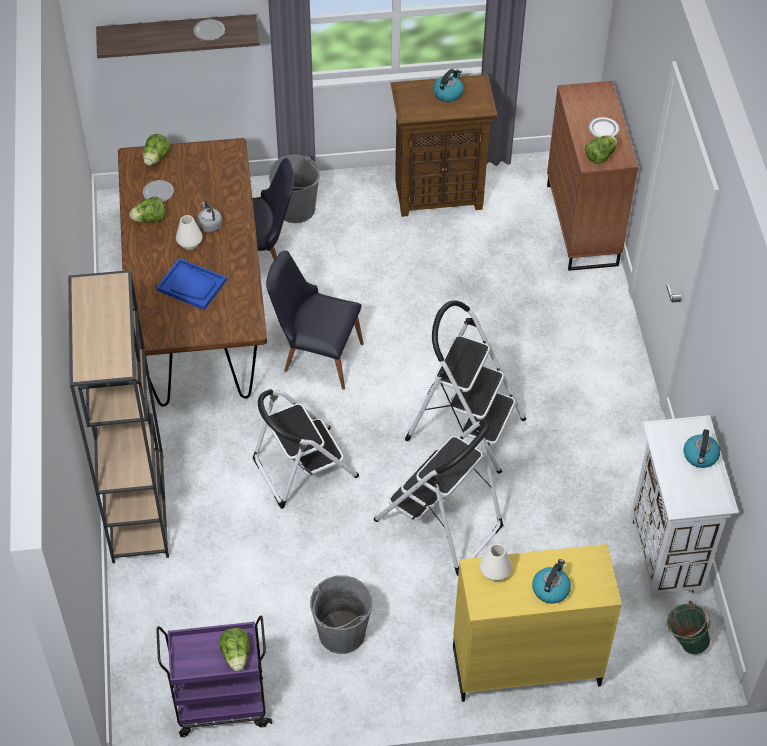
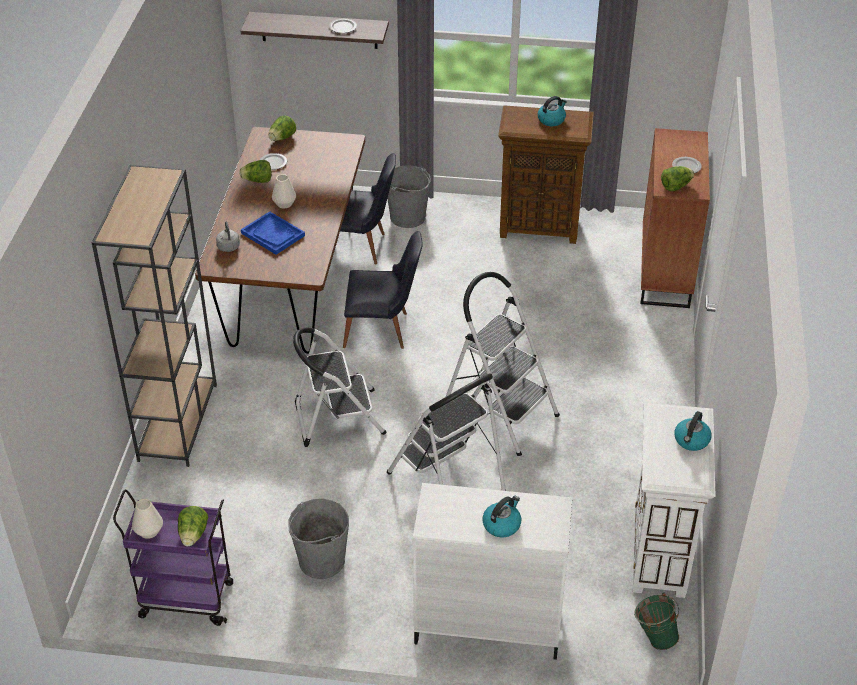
camera: 15 degrees right, 10 degrees down
(209, 224) = (307, 192): grey kettle -> grey kettle (228, 246)
(315, 355) = (383, 330): black chair -> black chair turned 150 degrees clockwise
(495, 572) = (452, 500): white vase -> white vase (149, 531)
(526, 667) = (487, 627): yellow dresser -> white dresser

